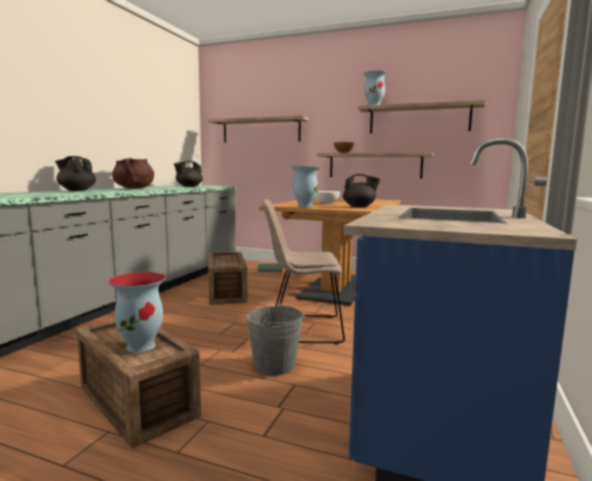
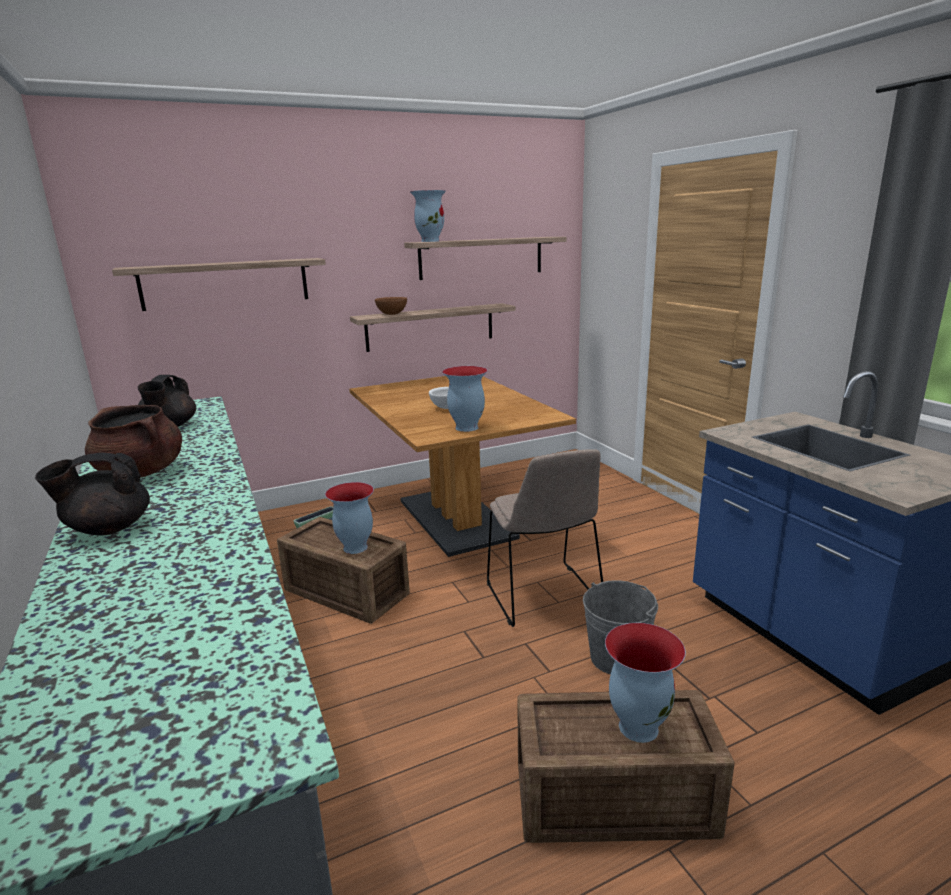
camera: 45 degrees left, 10 degrees up
(225, 263) = (354, 548): none -> vase
(302, 329) = (544, 597): beige chair -> beige chair turned 60 degrees counterclockwise
(359, 206) = (516, 409): black teapot -> none

